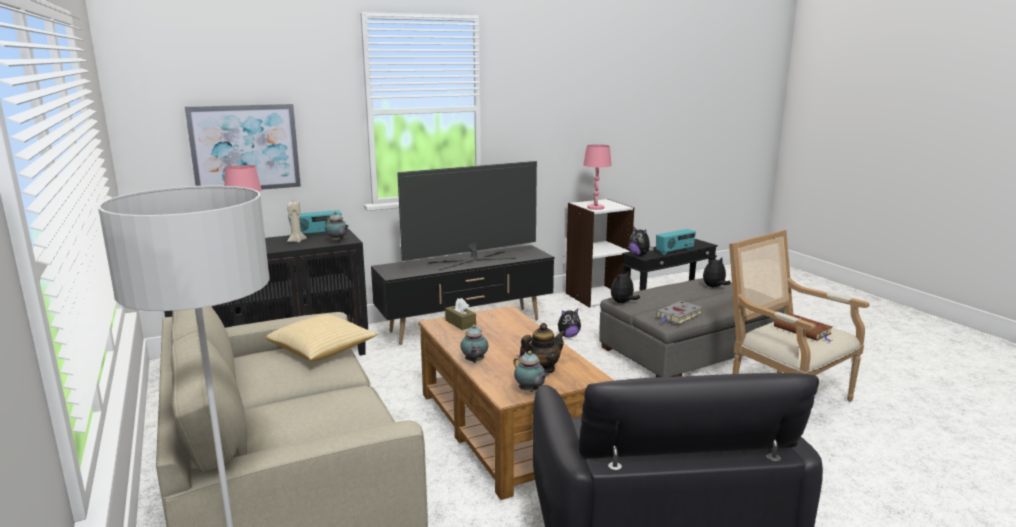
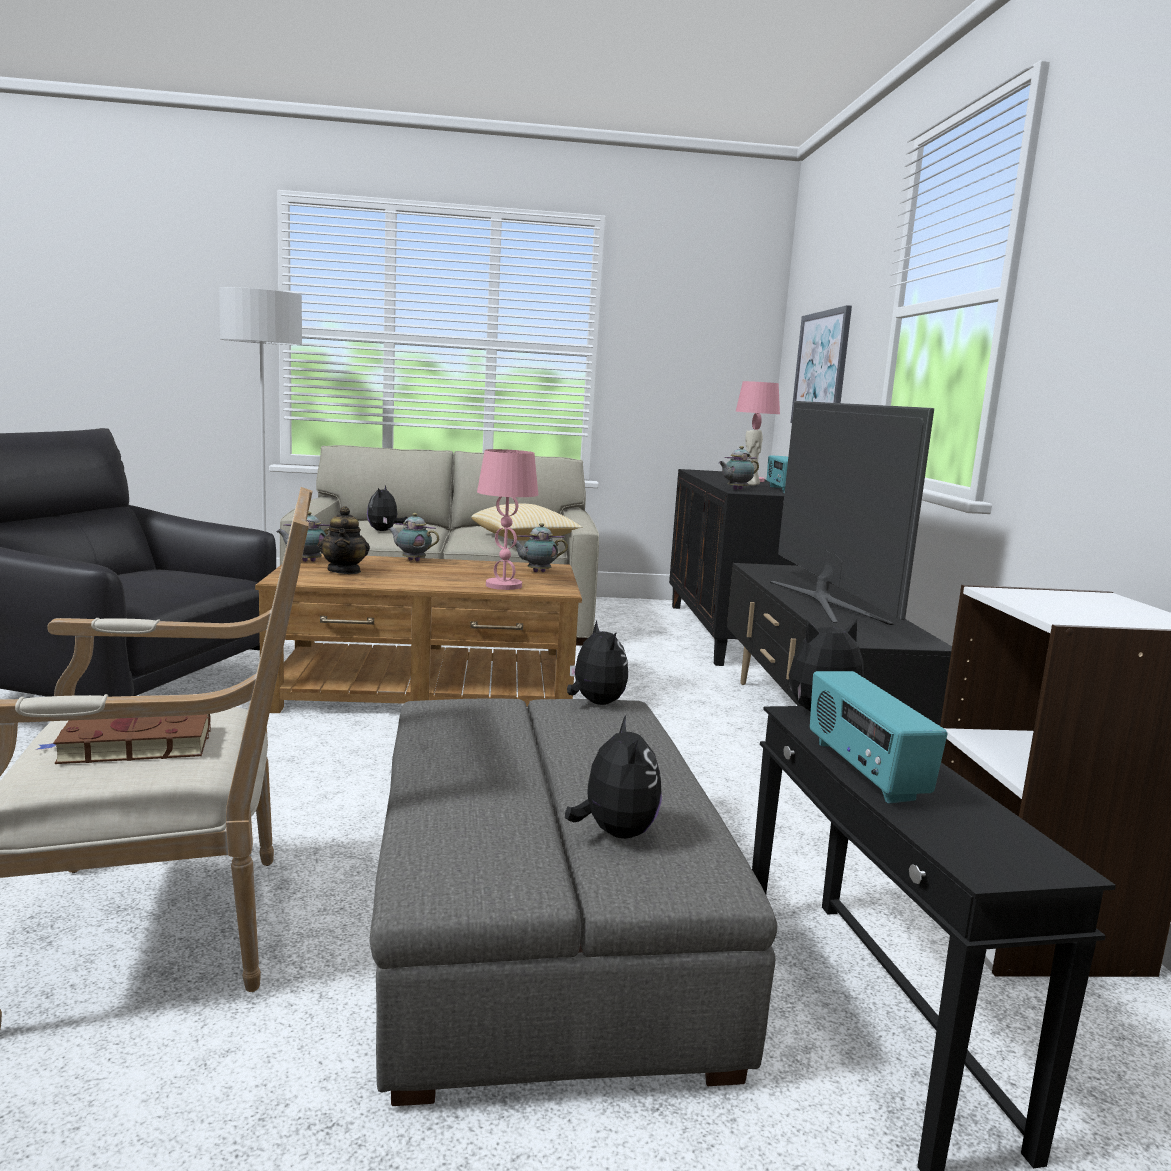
camera: 110 degrees right, 5 degrees down
(460, 323) = (537, 572): brown tissue box -> teapot
(568, 336) = (715, 801): plush toy -> plush toy (384, 531)
(595, 208) = (1026, 594): pink table lamp -> pink table lamp (504, 585)
(678, 315) = (453, 715): grey book -> none

